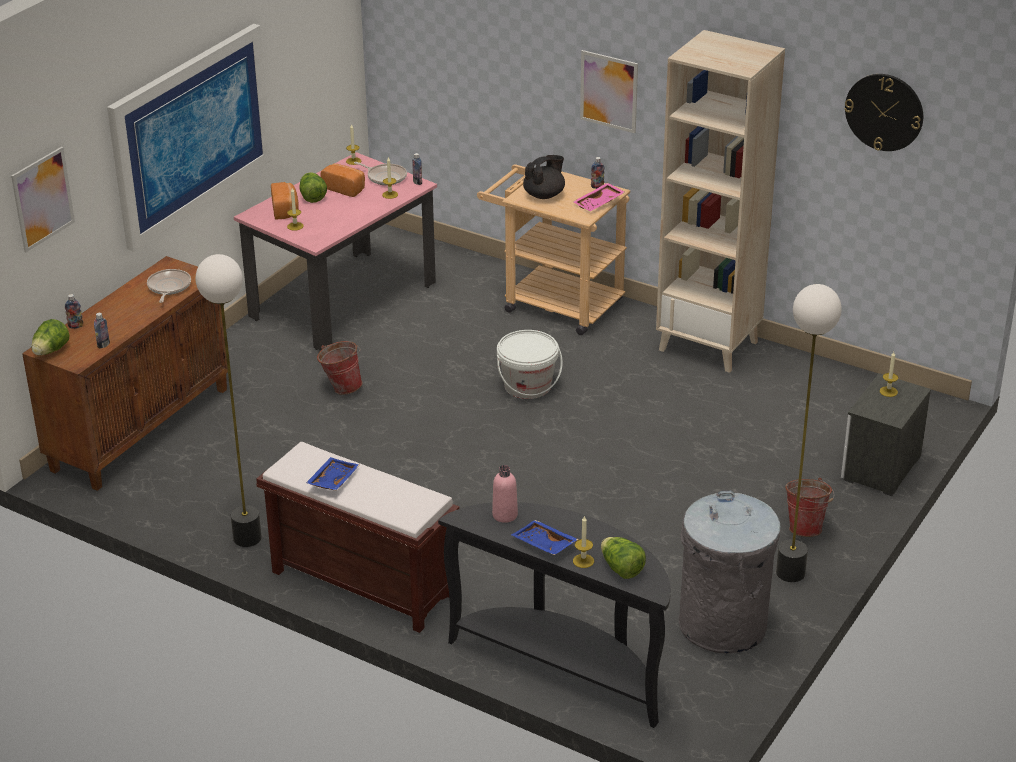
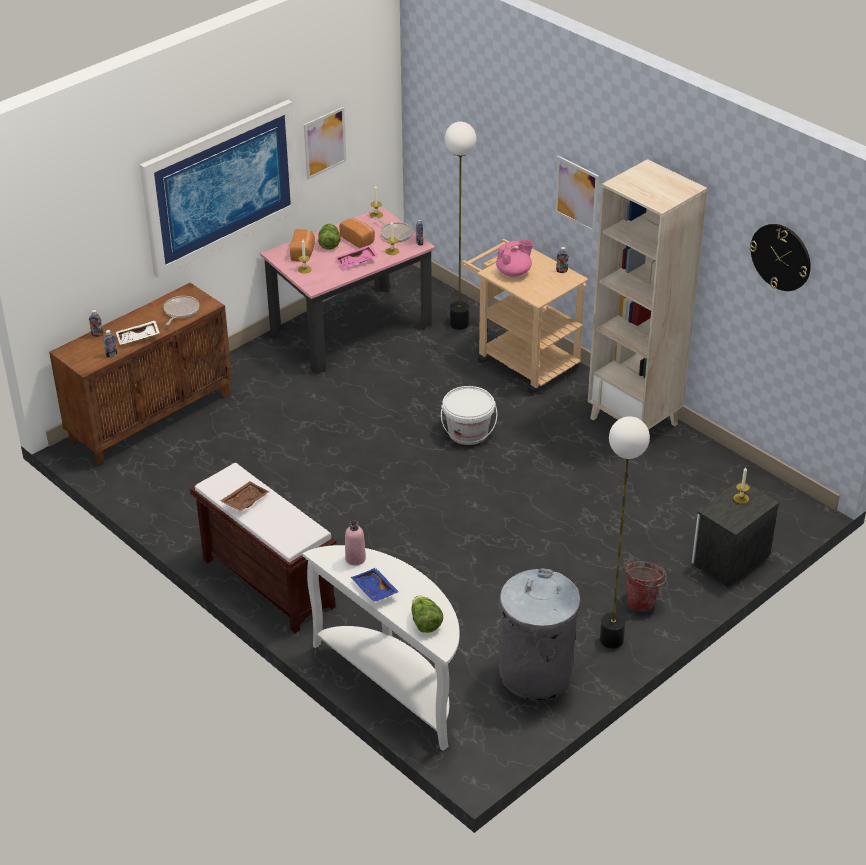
camera: 15 degrees right, 5 degrees up
(43, 199) = (75, 234): picture -> picture (324, 142)
(51, 351) = (70, 353): lettuce -> none
(129, 322) = (138, 338): none -> white tray
(247, 537) = (196, 527): floor lamp -> floor lamp (459, 323)
(332, 480) = (244, 501): blue tray -> brown tray
(341, 387) = (318, 408): bucket -> none
(544, 195) = (514, 272): black teapot -> pink teapot
(564, 665) = (395, 683): black console table -> white console table
(583, 561) = (398, 610): candle -> none
(599, 203) = (556, 287): pink tray -> pink tray (356, 262)

